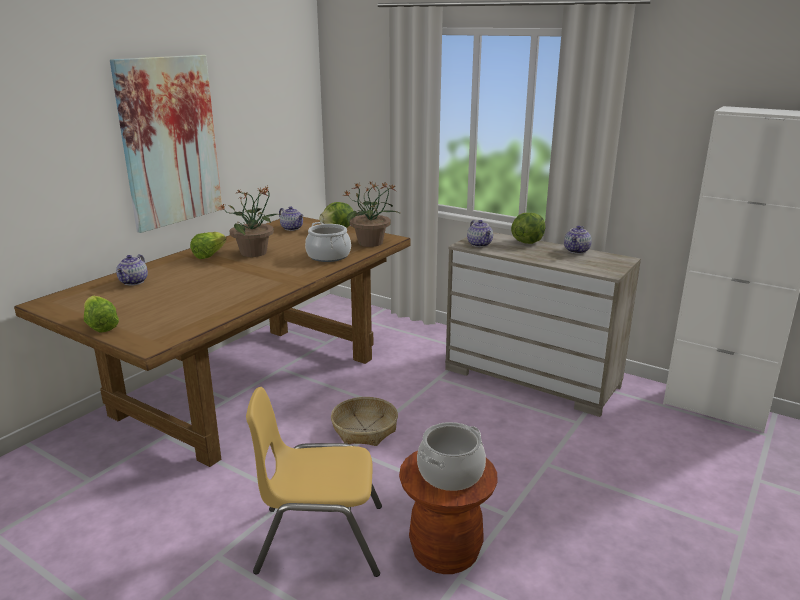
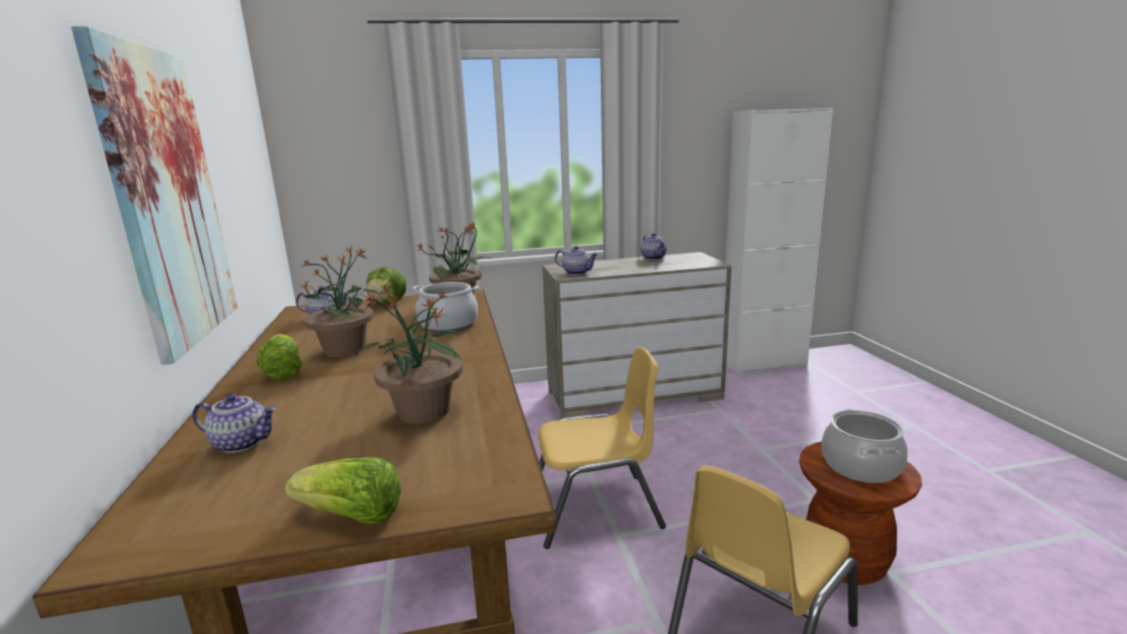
camera: 45 degrees left, 5 degrees down
(134, 282) = (243, 443): teapot -> teapot turned 45 degrees counterclockwise
(204, 299) = (423, 412): none -> potted plant
(364, 430) = (596, 509): basket -> yellow chair
(527, 242) = (604, 262): lettuce -> none

